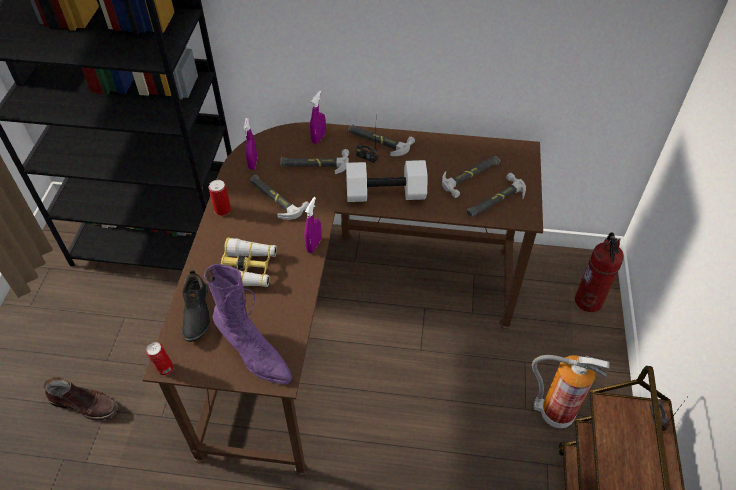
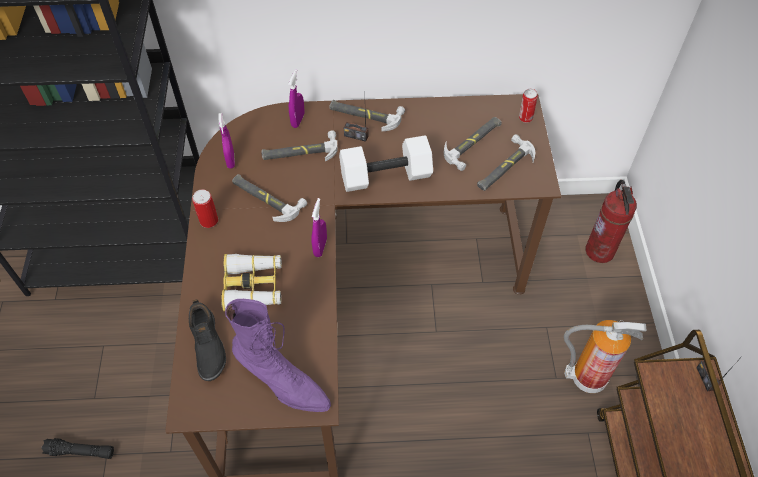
camera: 10 degrees left, 5 degrees up
(85, 404) = (81, 451): brown boot -> black flashlight
(164, 369) = (187, 416): can -> can (525, 118)

